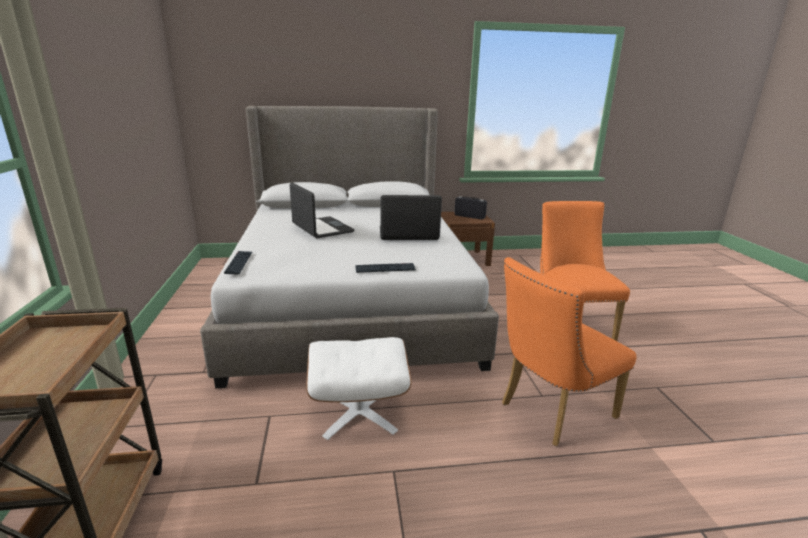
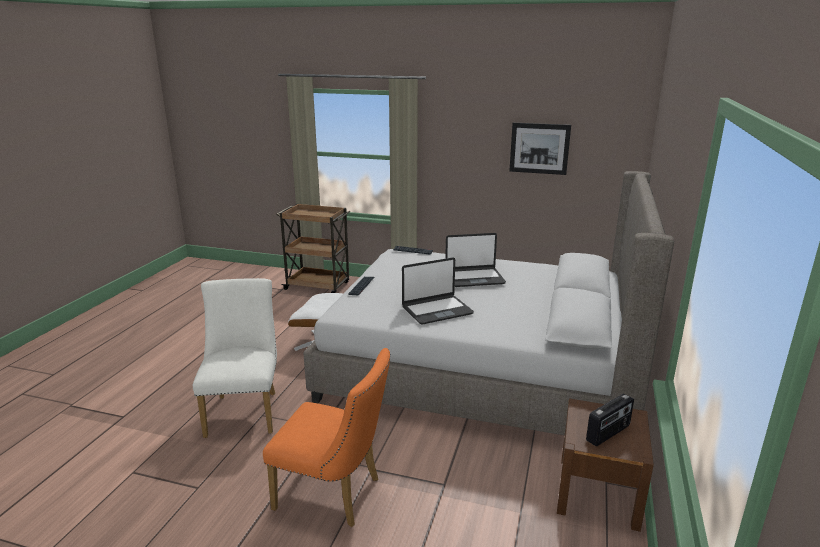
camera: 115 degrees right, 0 degrees up
(134, 106) = (539, 148): none -> picture
(408, 234) = (437, 310): laptop -> laptop turned 45 degrees clockwise
(550, 412) = (245, 410): orange chair -> white chair

